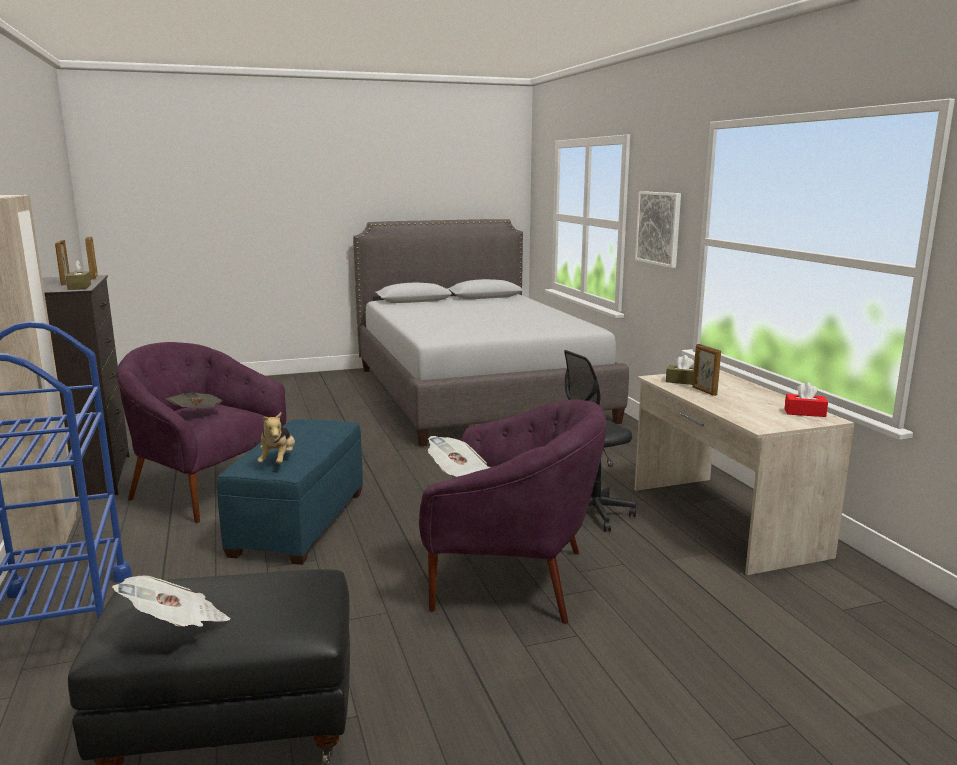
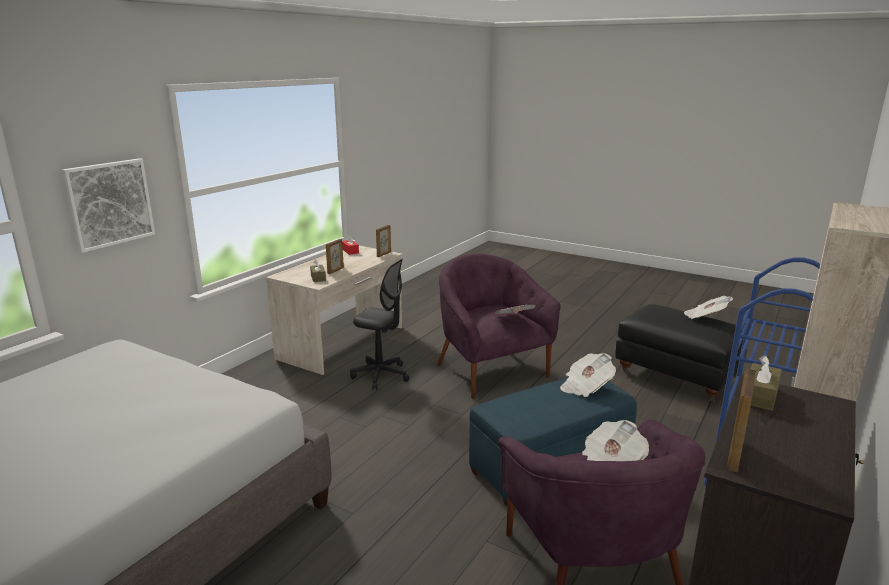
camera: 130 degrees left, 5 degrees up
(65, 283) = (787, 431): picture frame -> picture frame (384, 254)
(278, 461) = (585, 387): plush toy -> newspaper

